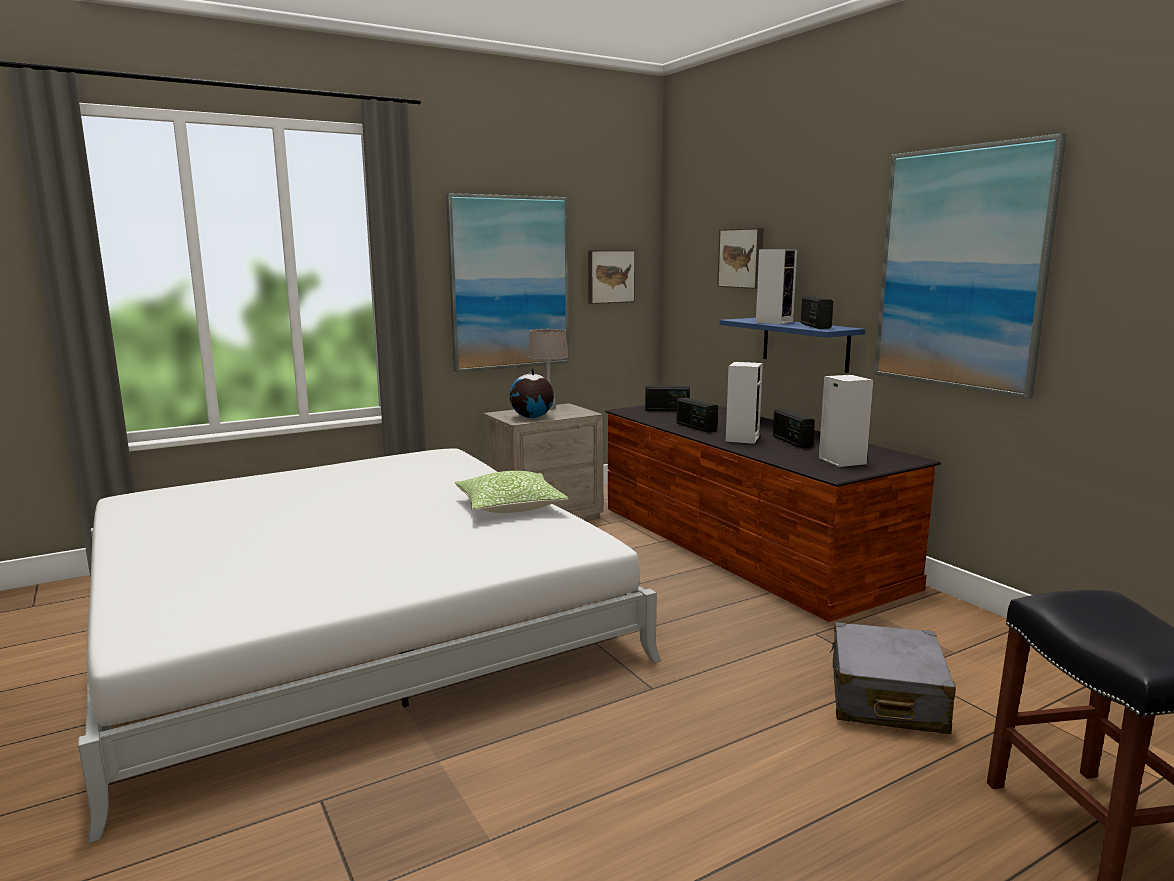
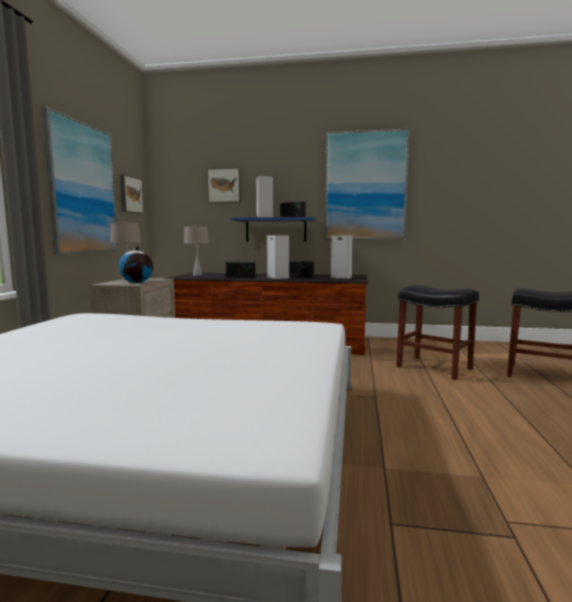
camera: 50 degrees left, 5 degrees down
(510, 507) = (226, 324): pillow -> none
(667, 410) = (197, 275): radio -> beige table lamp
(886, 697) = (435, 368): grey suitcase -> black stool

